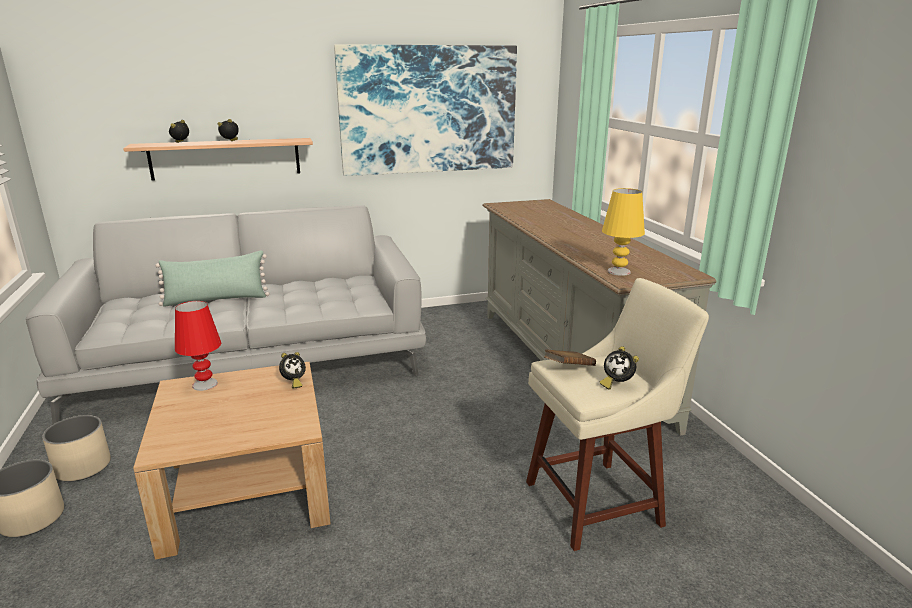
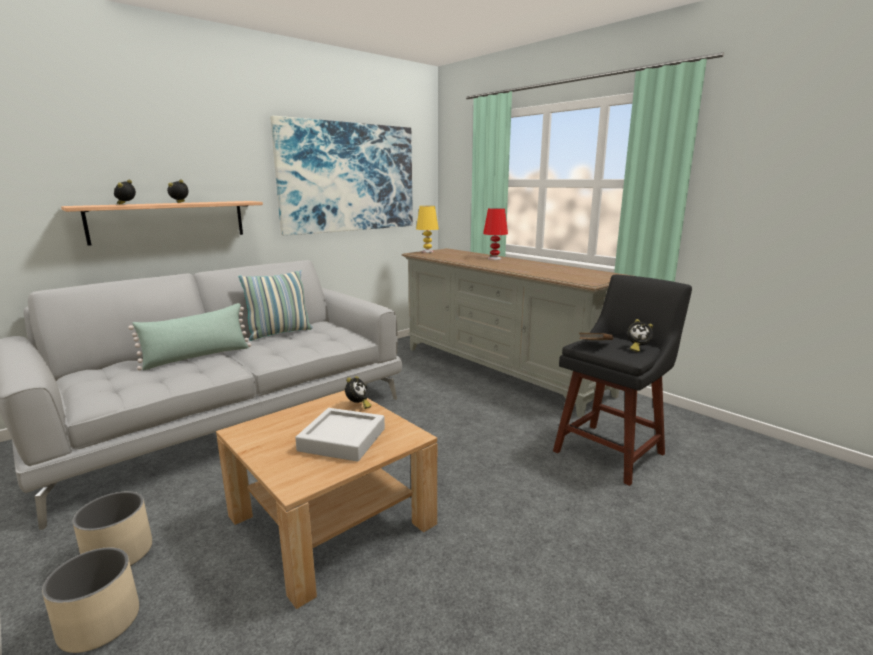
camera: 25 degrees left, 5 degrees down
(204, 384) = (271, 424): red table lamp -> red table lamp (494, 258)
(240, 416) = (342, 440): none -> grey tray
(310, 284) = (279, 333): none -> pillow
(598, 502) = (611, 450): beige stool -> black stool
(619, 271) = (575, 278): yellow table lamp -> yellow table lamp (427, 251)

